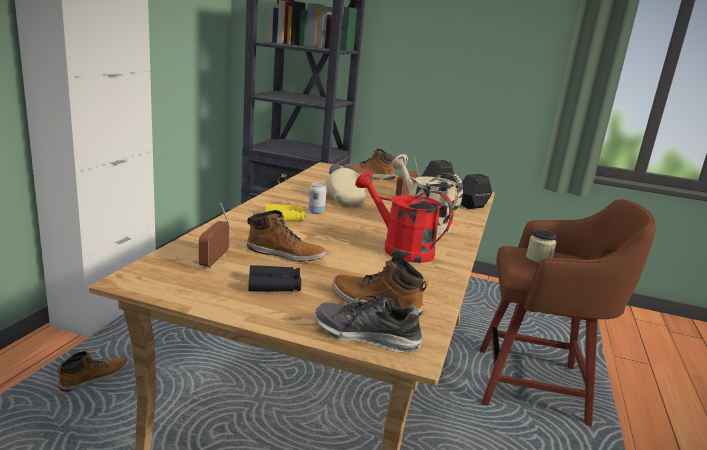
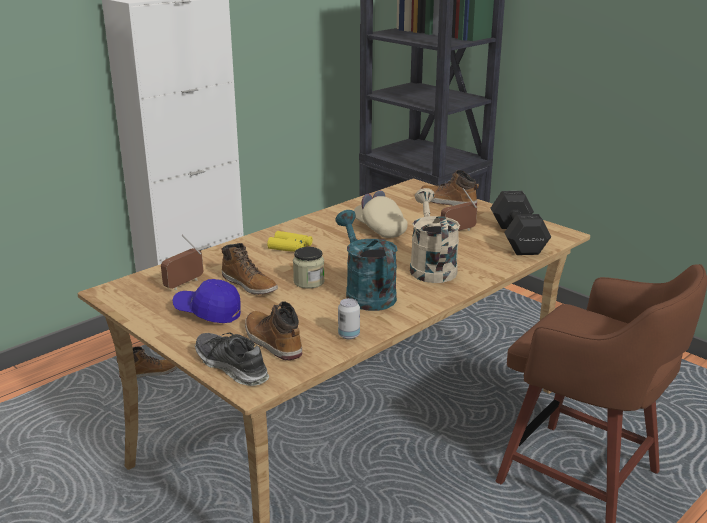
camera: 30 degrees right, 5 degrees up
(274, 285) = (208, 312): black binoculars -> blue cap
(316, 212) = (331, 243): can -> can (349, 335)
(343, 198) = (379, 229): beige cap -> beige cap turned 45 degrees counterclockwise
(399, 249) = (366, 293): red watering can -> turquoise watering can
(538, 258) = (577, 325): jar -> jar (309, 282)

